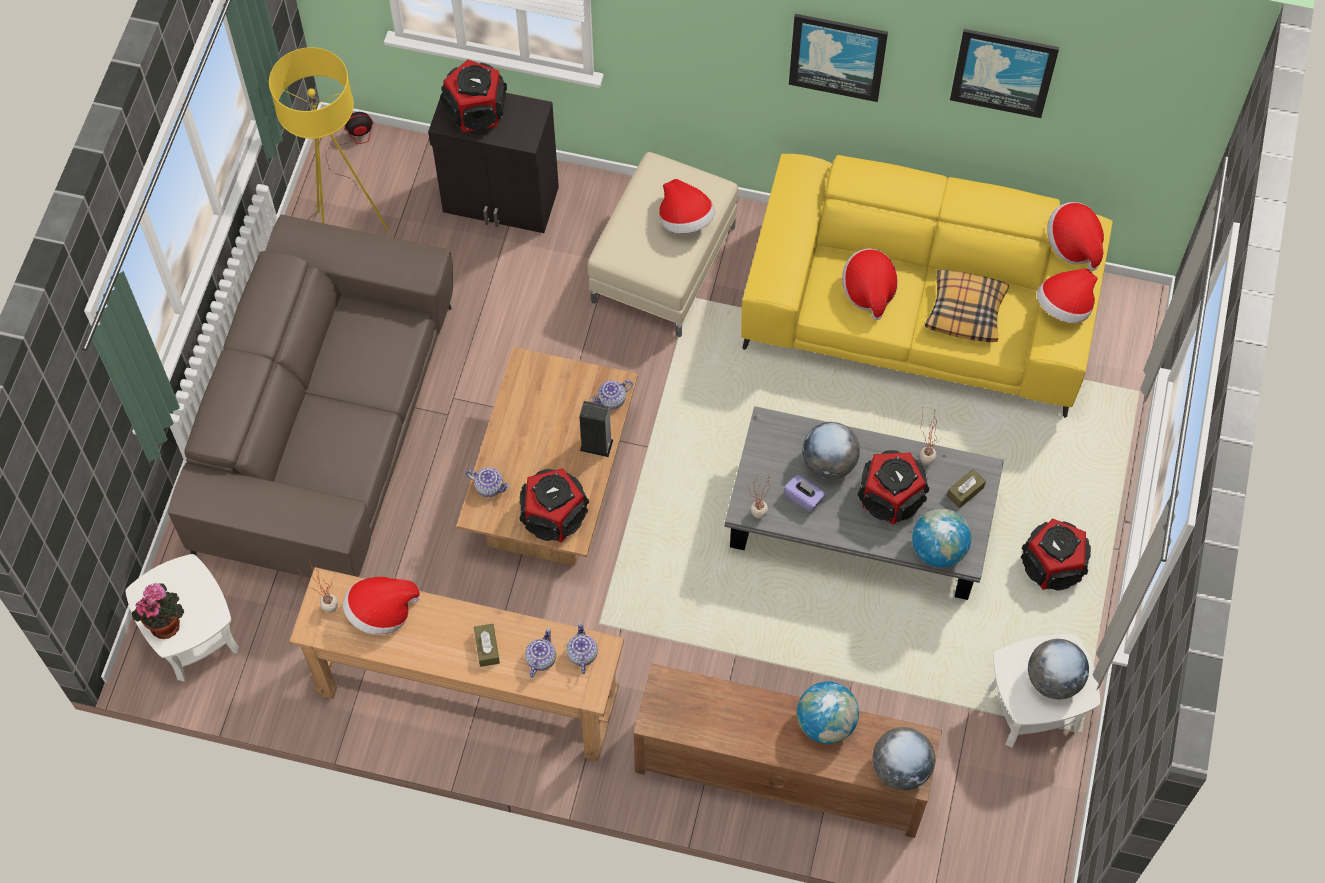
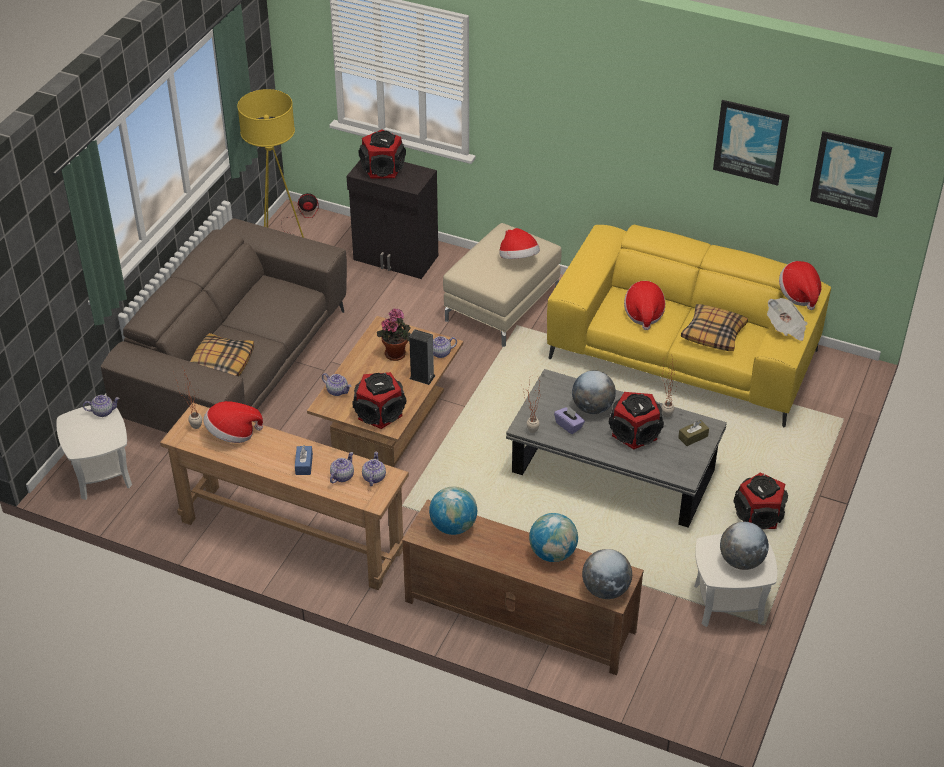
camera: 10 degrees right, 20 degrees down
(166, 623) = (79, 439): potted plant -> potted plant (396, 353)
(185, 571) = (103, 411): none -> teapot
(323, 464) = (221, 363): none -> pillow
(487, 648) = (304, 464): brown tissue box -> blue tissue box
(837, 56) = (635, 130): picture -> picture (850, 173)
(938, 549) = (665, 469): globe -> globe (453, 526)
(1064, 307) = (786, 328): hat -> newspaper

